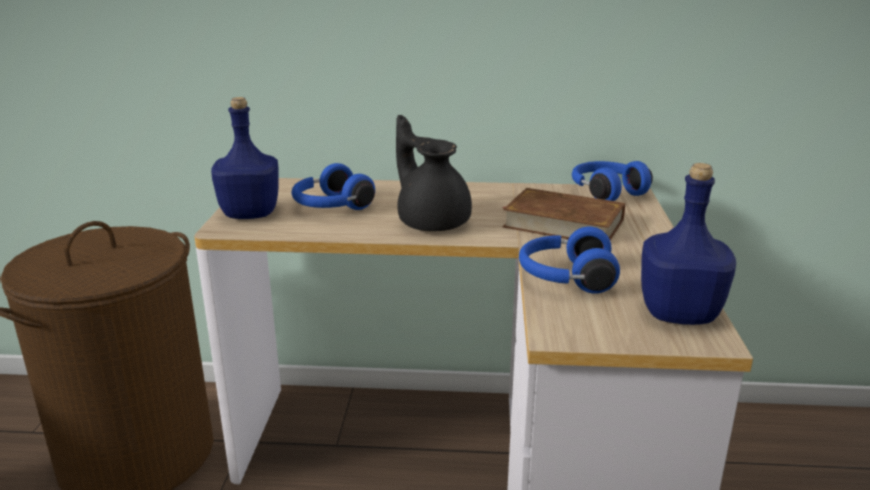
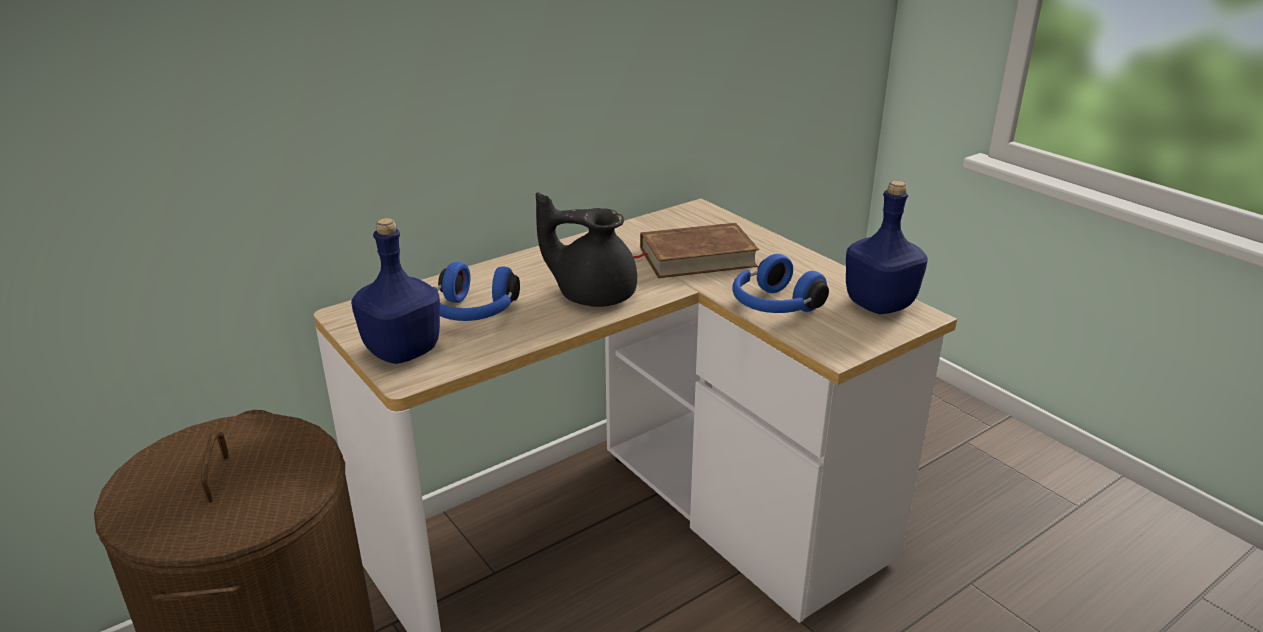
camera: 40 degrees left, 5 degrees up
(606, 192) = (681, 215): blue headphones -> none

